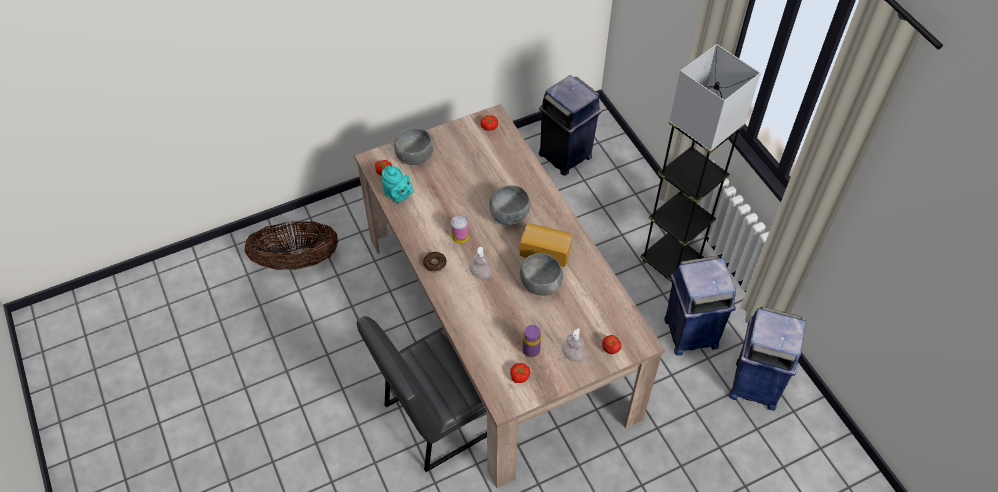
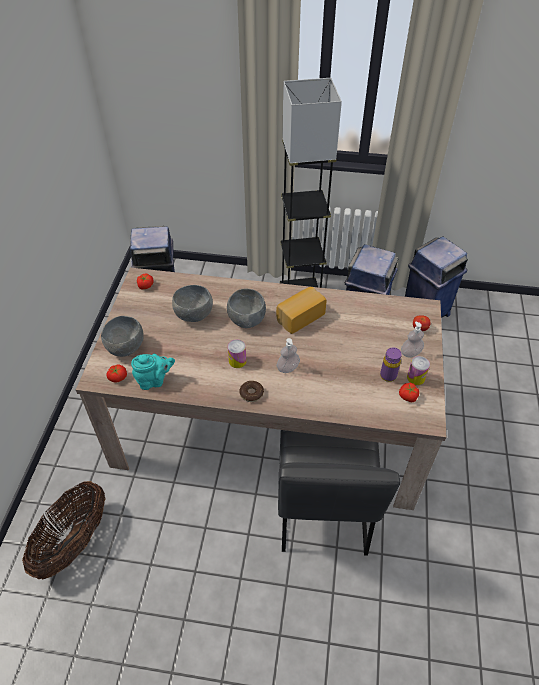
camera: 55 degrees left, 5 degrees down
(540, 286) = (330, 337): grey bowl -> grey bowl (194, 315)
(546, 373) = (416, 378): none -> can

